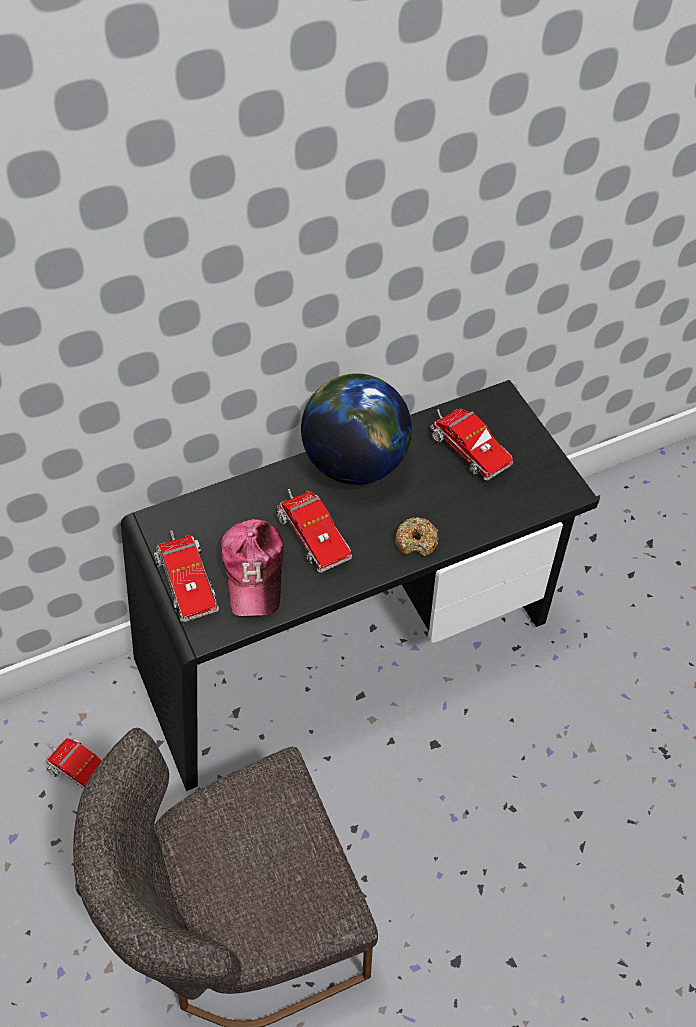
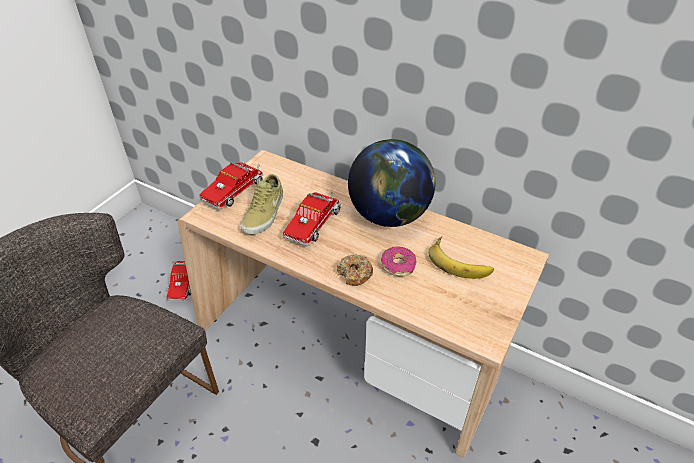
camera: 55 degrees right, 10 degrees down
(254, 571) = (264, 213): cap -> beige shoe
(347, 648) = (347, 352): black desk -> beige desk
(433, 499) = (398, 265): none -> donut
(466, 449) = (460, 261): toy truck -> banana

